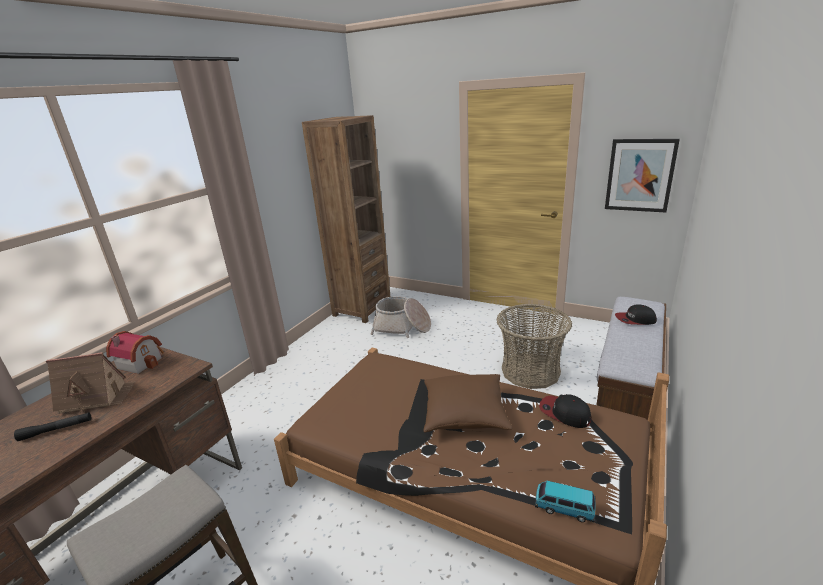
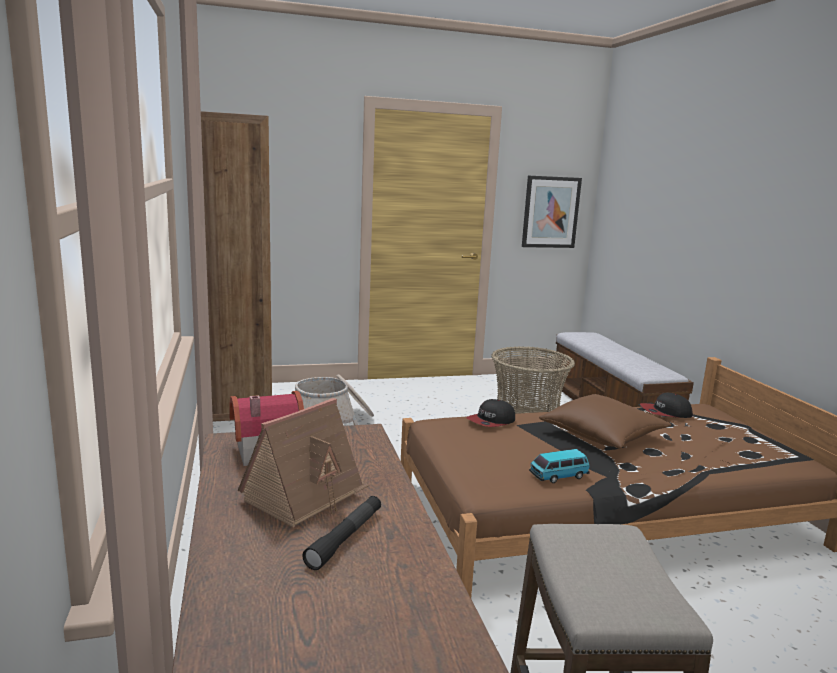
camera: 45 degrees left, 10 degrees down
(564, 508) = (766, 462): toy car -> toy car (558, 476)
(635, 320) = (603, 344): cap -> cap (491, 421)

